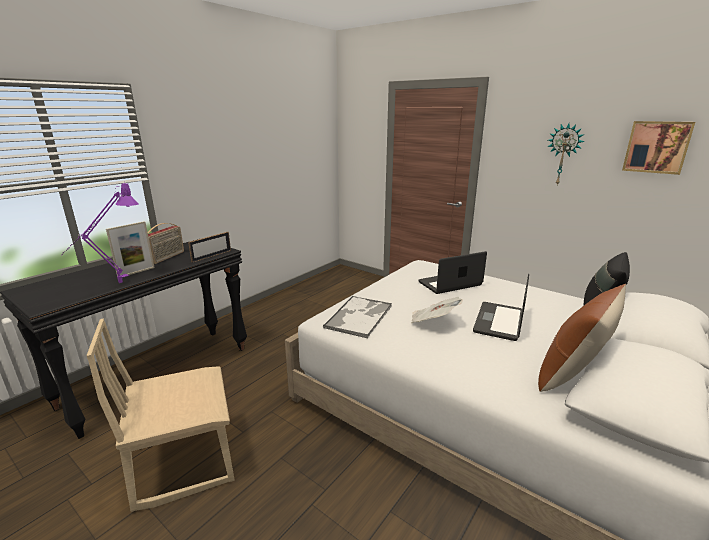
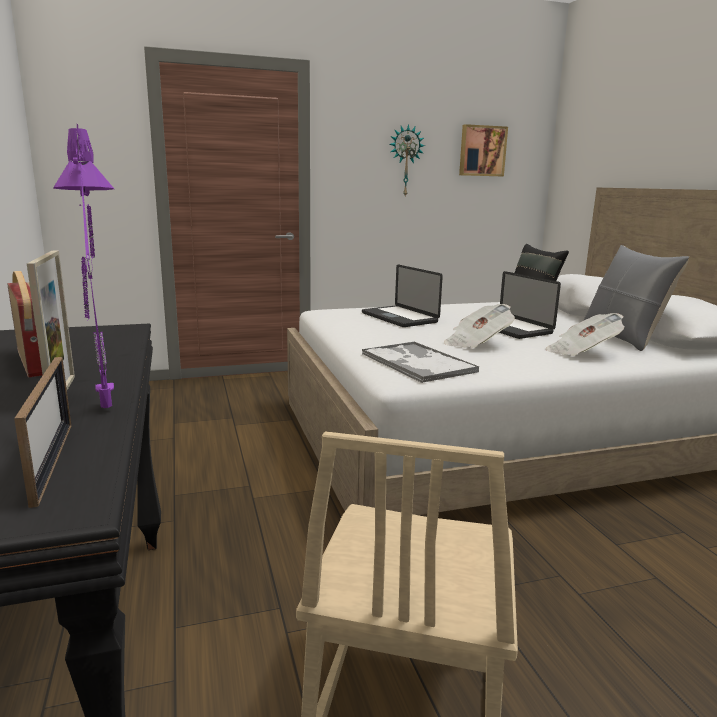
camera: 55 degrees left, 5 degrees down
(212, 256) = (129, 338): picture frame -> picture frame (52, 461)
(450, 284) = (399, 318): laptop -> laptop turned 45 degrees counterclockwise
(481, 364) = (581, 352): none -> newspaper
(572, 375) = (623, 337): brown pillow -> grey pillow

